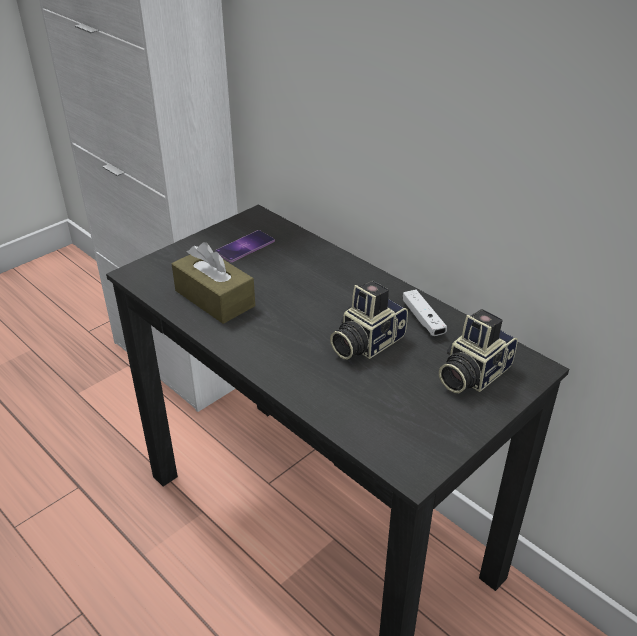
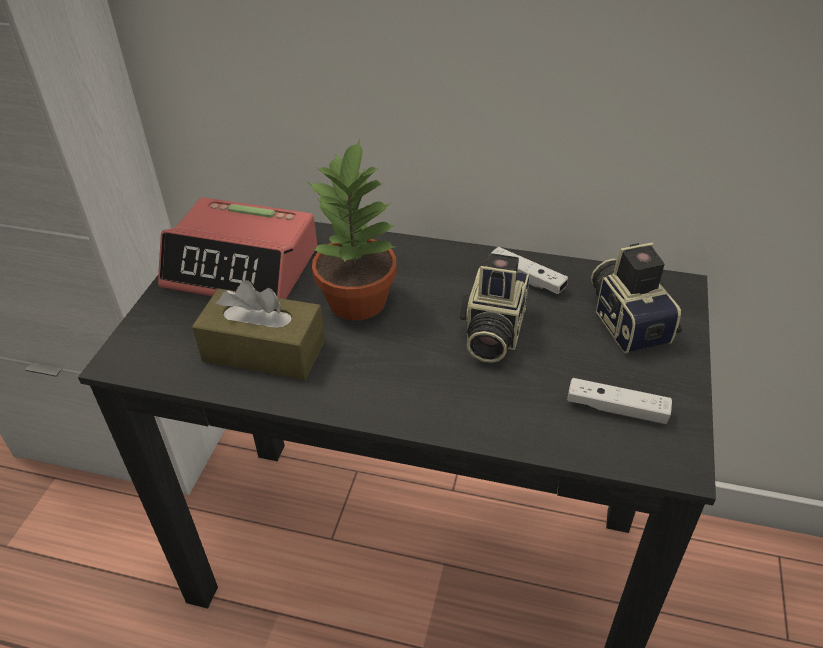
camera: 30 degrees left, 5 degrees up
(245, 246) = (243, 267): phone -> alarm clock
(297, 291) = (359, 301): none -> potted plant
(404, 422) = (616, 409): none -> white game controller
(471, 374) = (628, 321): camera -> camera turned 150 degrees clockwise

